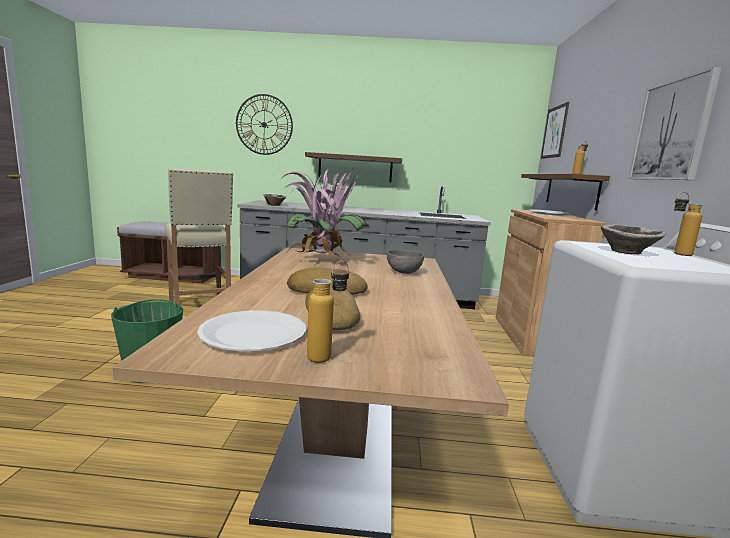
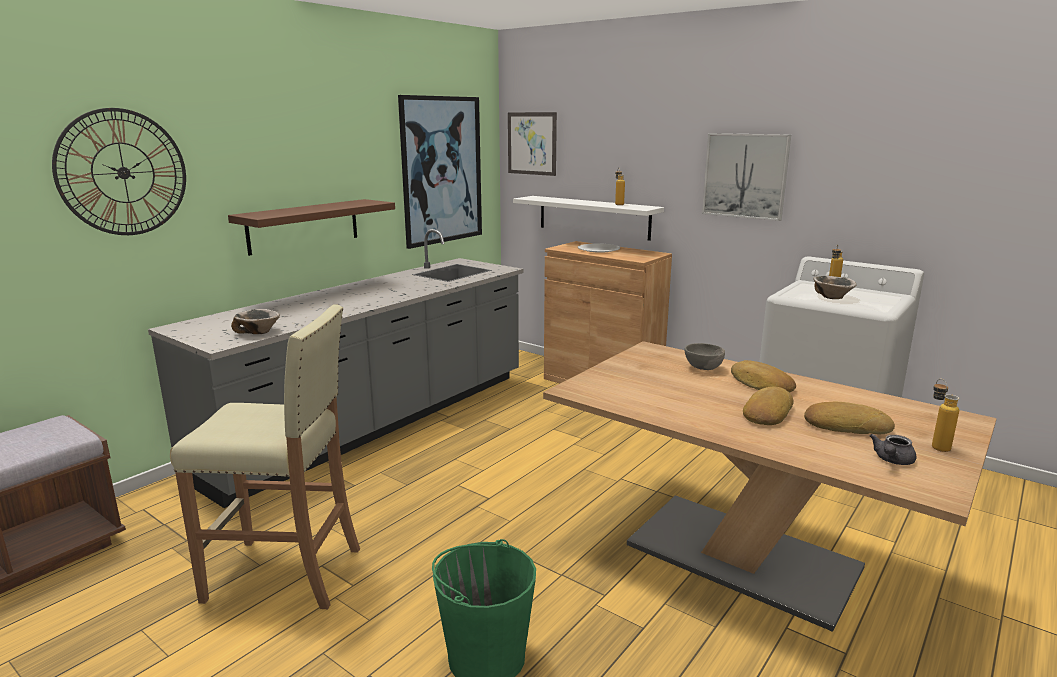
camera: 55 degrees left, 5 degrees up
(253, 333) = (892, 461): white plate -> grey teapot
(321, 262) = (643, 391): potted plant -> none
(398, 287) = (760, 384): none -> bread
(474, 149) = (442, 170): none -> picture
(571, 190) = (593, 217): brown shelf -> white shelf

